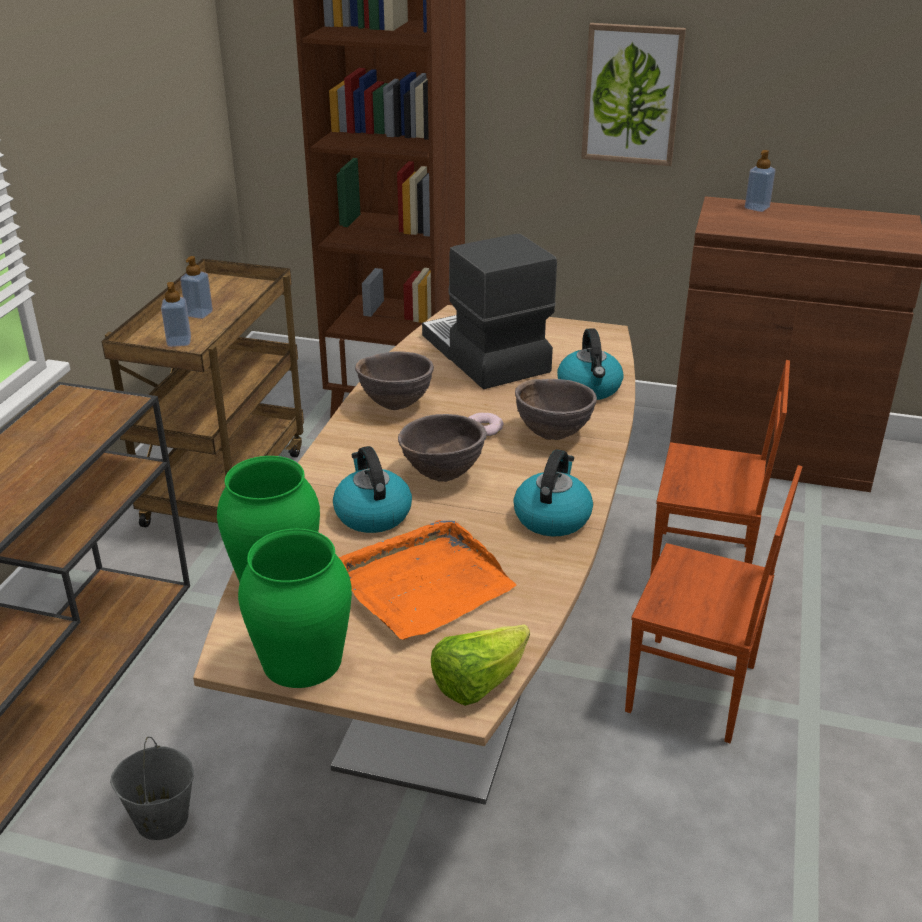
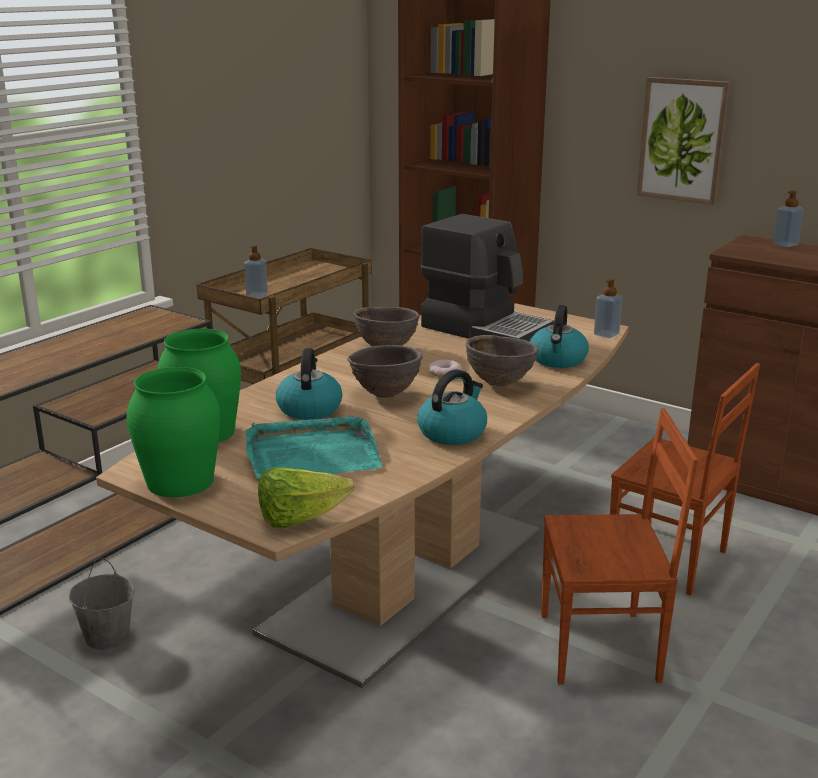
camera: 20 degrees right, 10 degrees down
(199, 314) = (285, 281): soap dispenser -> soap dispenser (606, 334)
(423, 584) = (311, 455): orange tray -> turquoise tray
(484, 354) = (486, 329): coffee machine -> coffee machine turned 135 degrees clockwise
(693, 690) = (601, 648): brown chair -> brown chair turned 45 degrees counterclockwise

